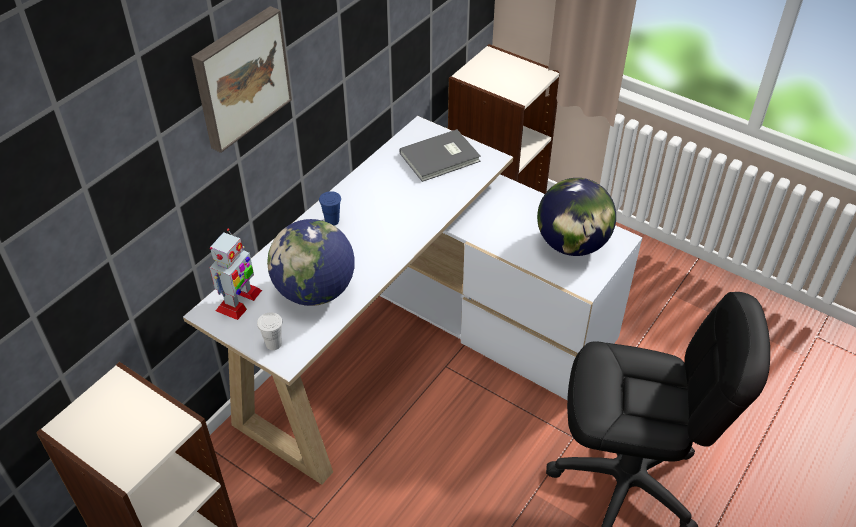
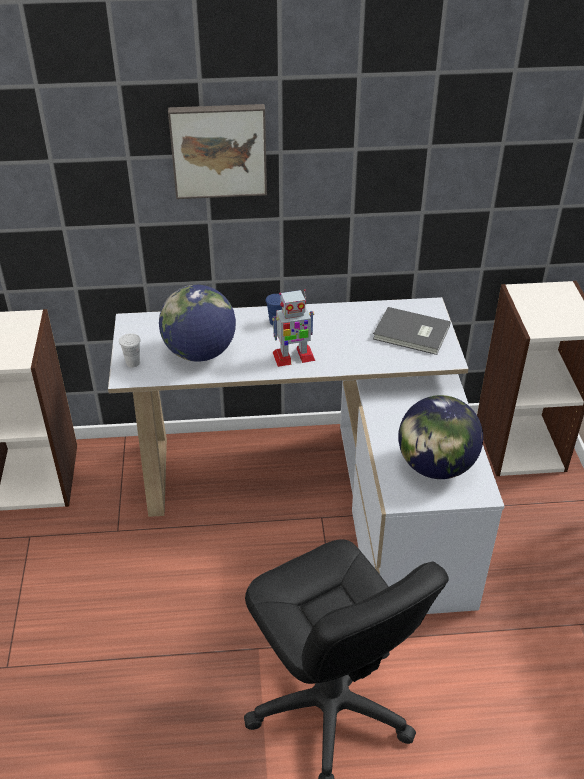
camera: 50 degrees right, 5 degrees down
(239, 301) = (153, 327): toy robot -> toy robot (293, 356)

